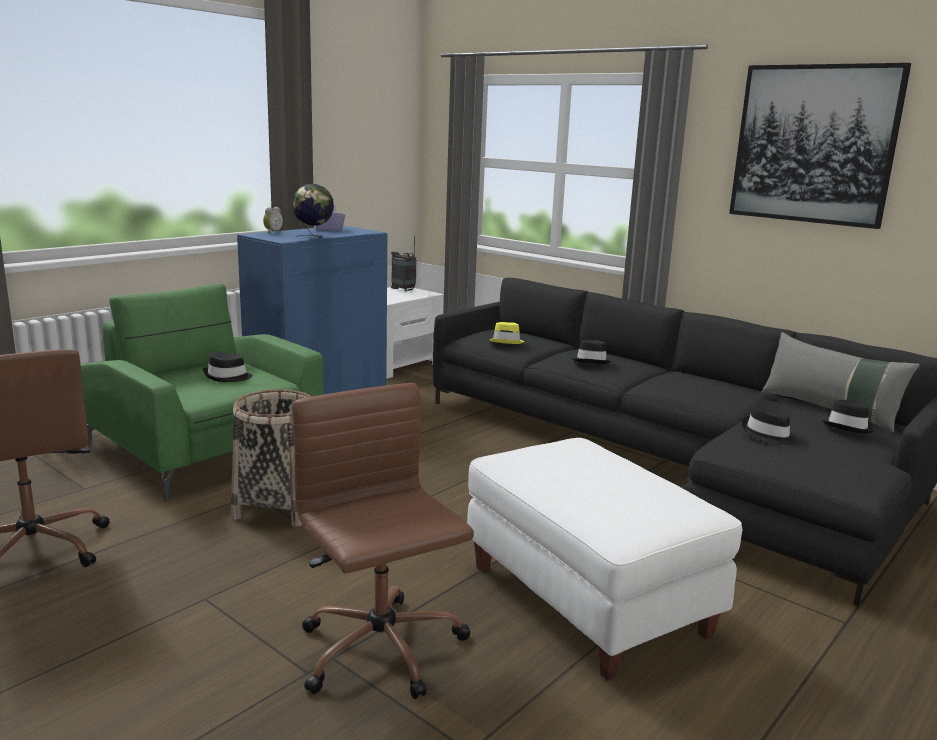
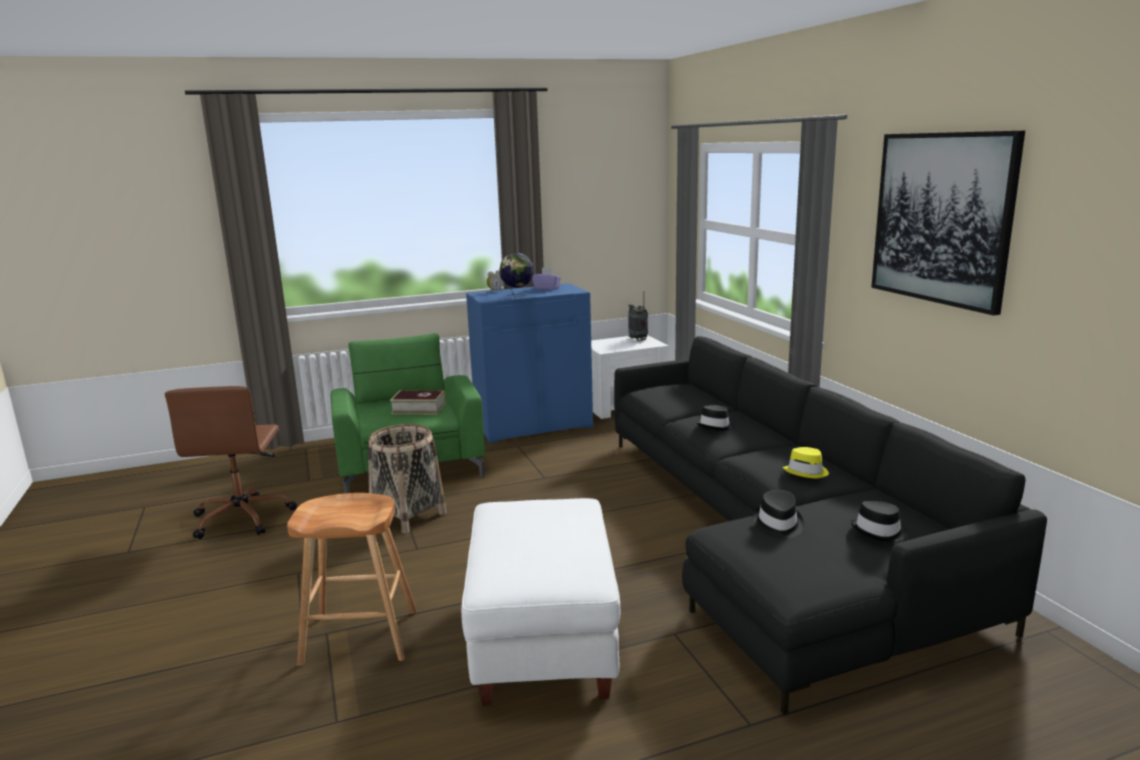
camera: 30 degrees right, 0 degrees up
(227, 377) = (418, 408): black hat -> book
(382, 651) = (359, 637): brown office chair -> brown stool
(507, 341) = (666, 398): yellow hat -> yellow hat (807, 472)
(829, 410) = (901, 510): grey pillow -> none

